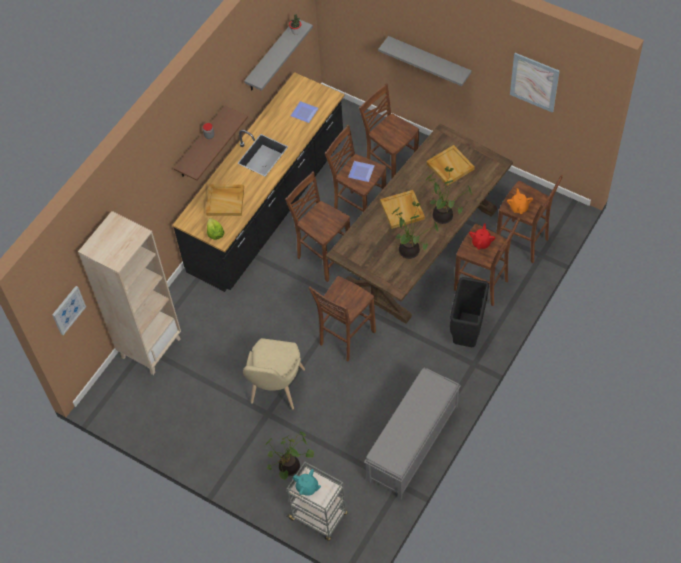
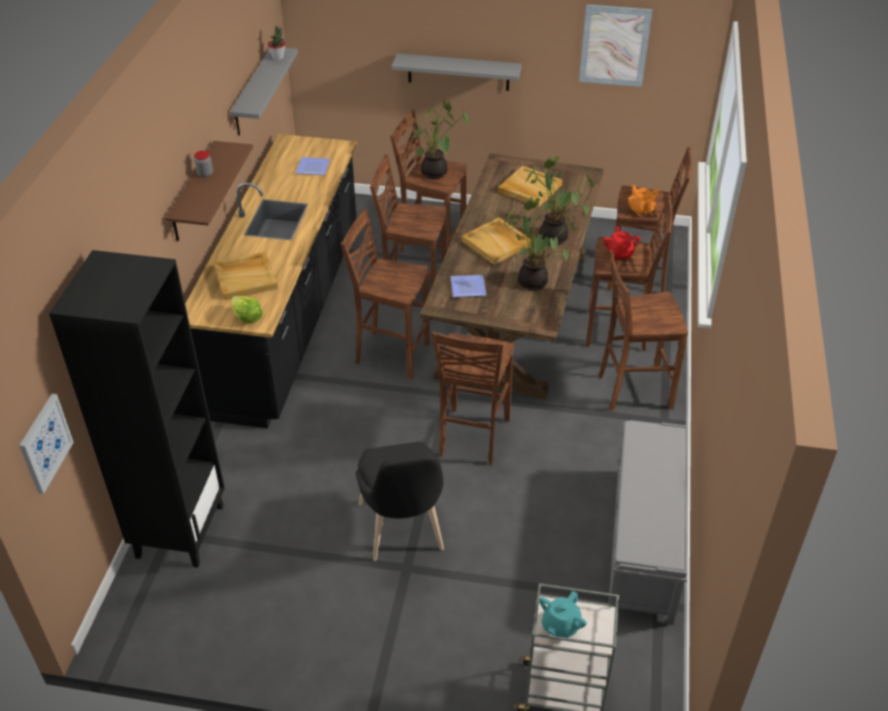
camera: 25 degrees left, 15 degrees down
(151, 347) = (180, 530): beige bookcase -> black bookcase
(275, 390) = (403, 532): beige chair -> black chair
(290, 469) = (480, 636): potted plant -> potted plant (435, 174)
(307, 487) = (560, 626): turquoise teapot -> turquoise teapot turned 120 degrees clockwise
(362, 172) = (418, 218): plate -> plate (469, 287)
(466, 334) = (632, 390): black trash can -> brown stool

